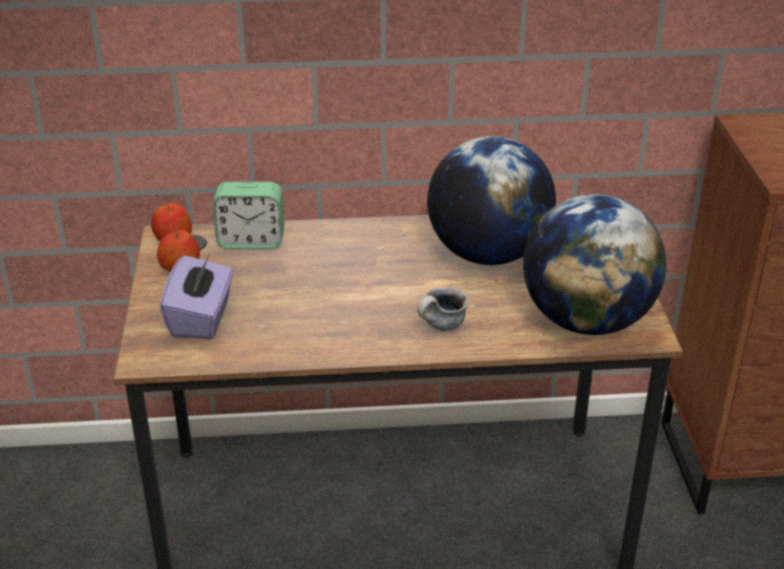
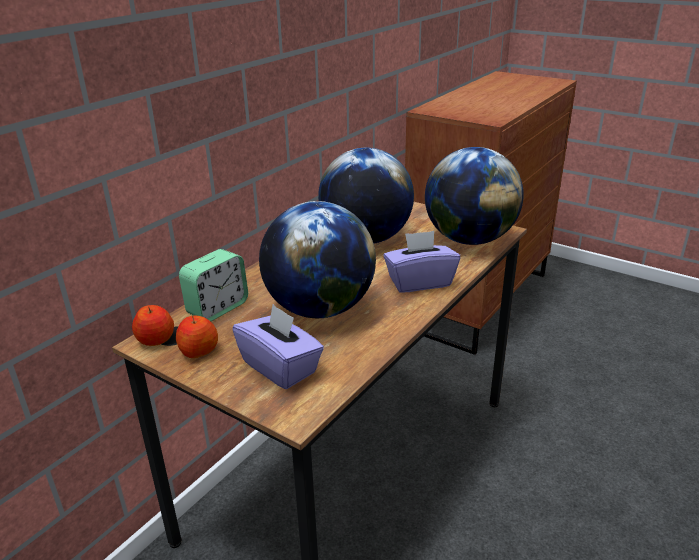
camera: 50 degrees left, 5 degrees down
(314, 293) = (319, 309): none -> globe
(440, 327) = (419, 282): mug -> purple tissue box

